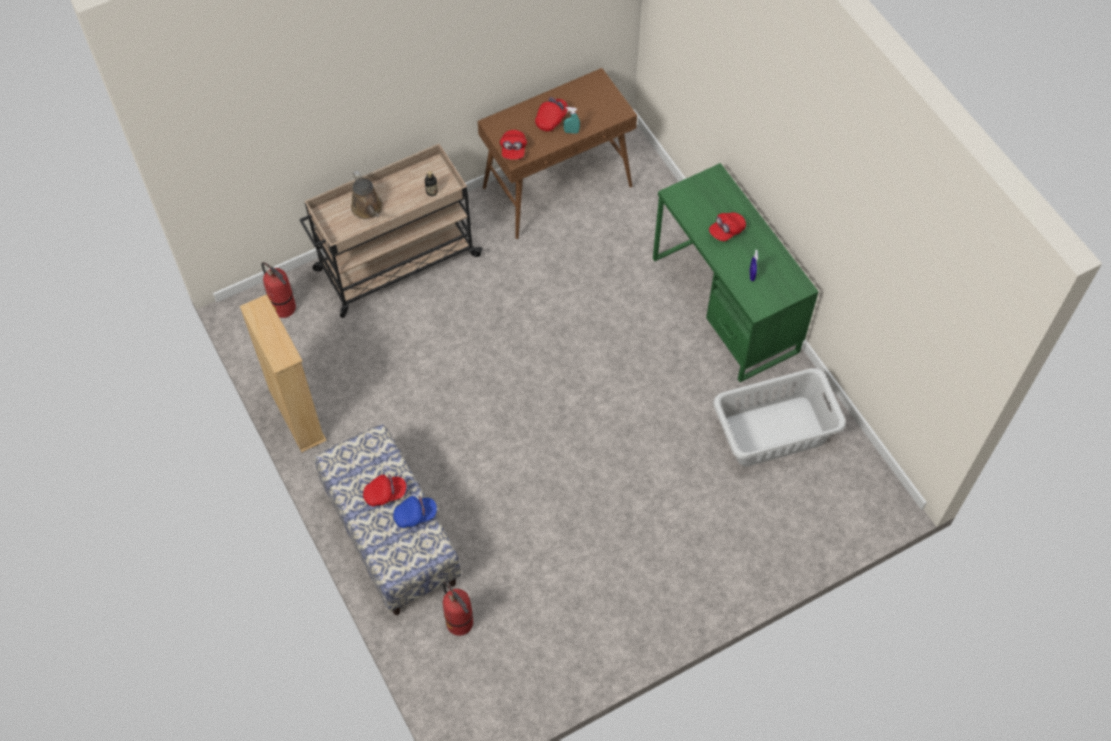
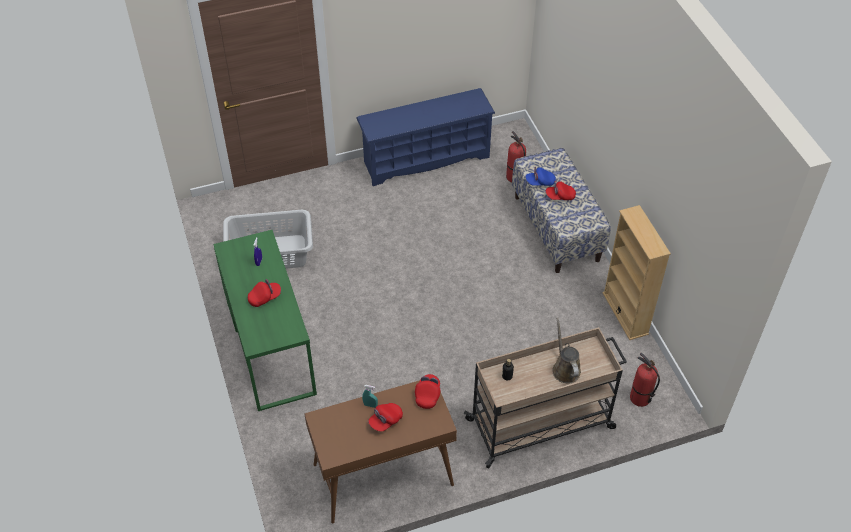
camera: 170 degrees left, 10 degrees down
(602, 638) = (426, 159): none -> blue shoe rack

